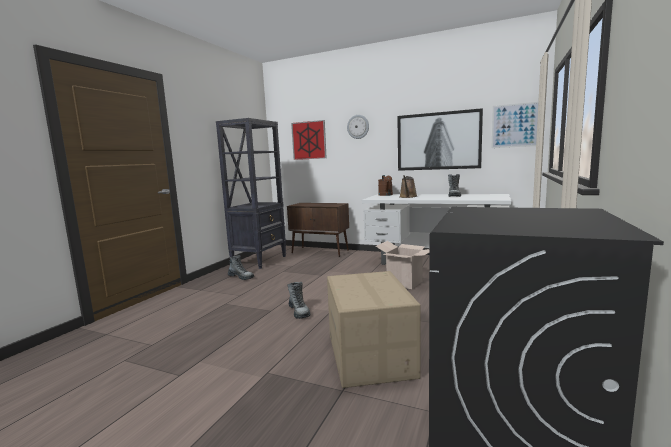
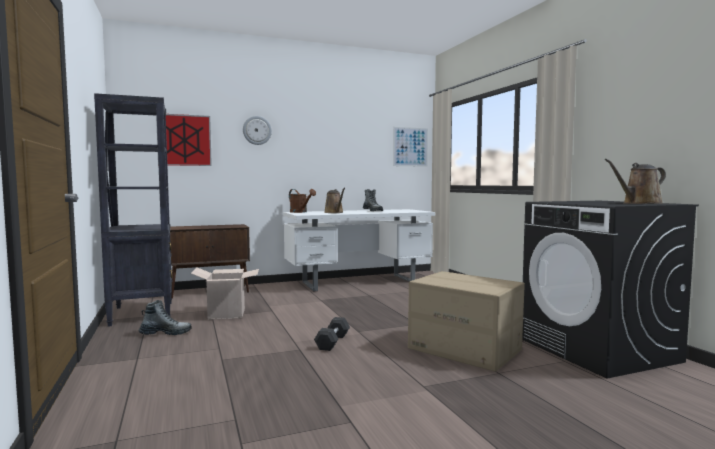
camera: 45 degrees left, 5 degrees down
(299, 312) = (332, 342): boot -> grey dumbbell
(404, 283) = (370, 300): cardboard box -> cardboard box (226, 314)
(438, 141) = (346, 155): picture -> none
(551, 226) = (639, 203): none -> brown watering can

